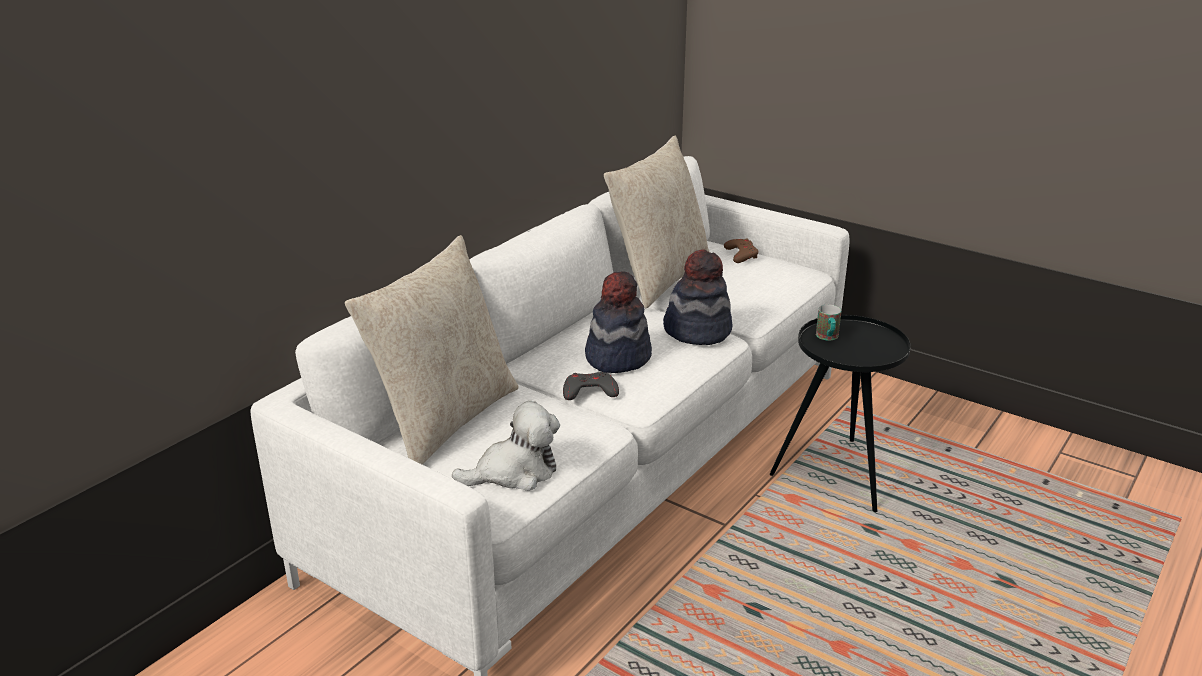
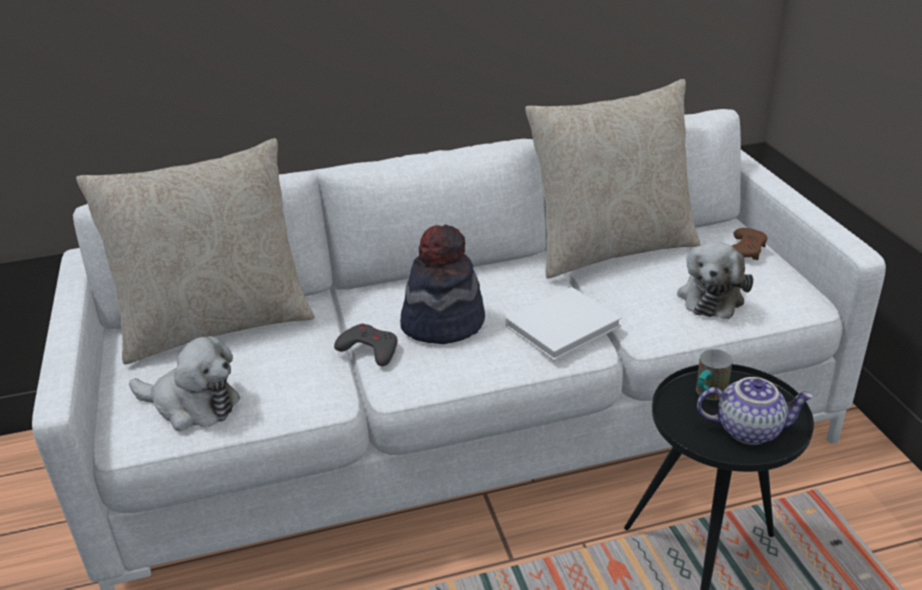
camera: 40 degrees right, 5 degrees up
(697, 331) = (565, 325): hat -> white book
(758, 286) = (711, 296): none -> plush toy
(871, 346) = (749, 429): none -> teapot

